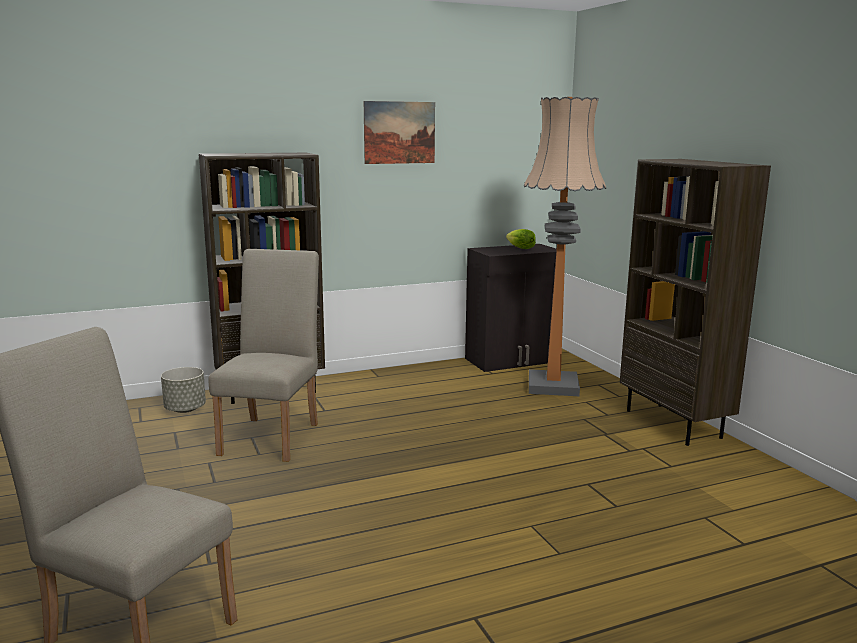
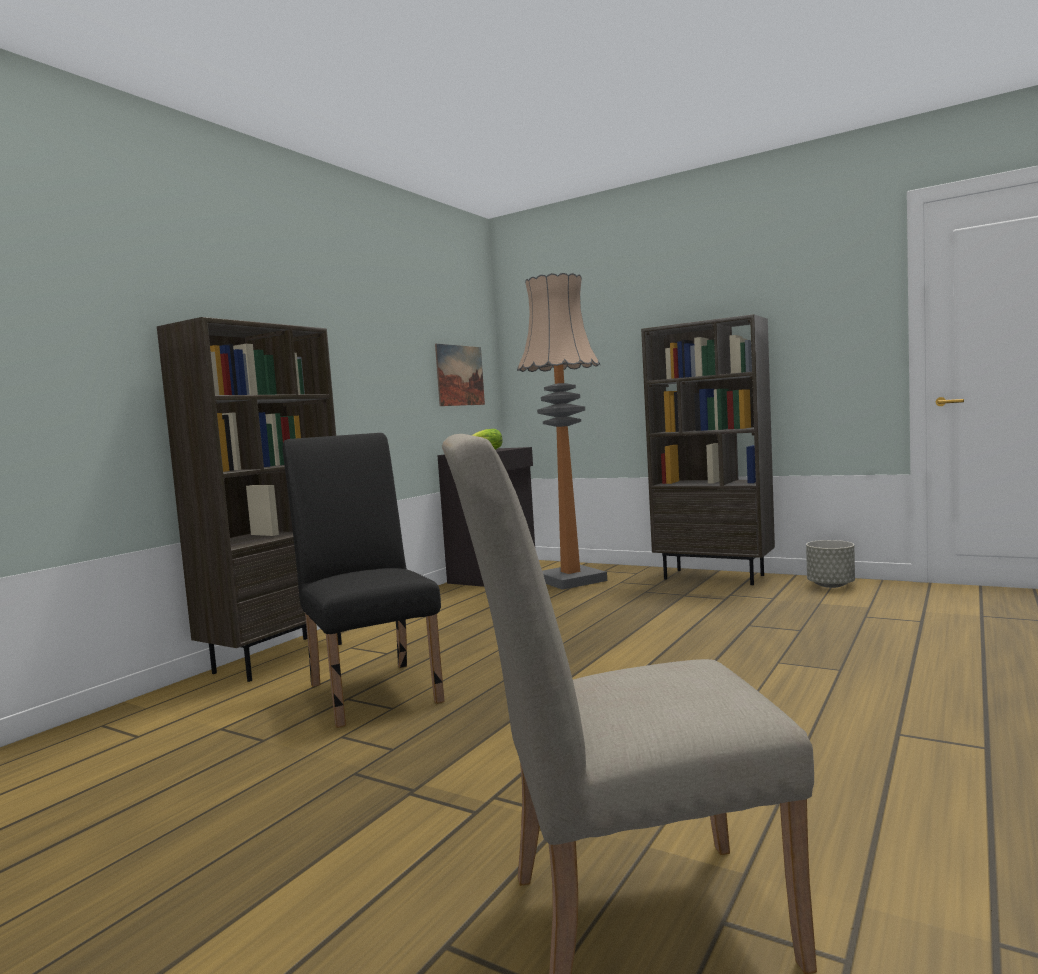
camera: 35 degrees left, 10 degrees down
(185, 409) = (187, 705): grey planter -> grey planter (830, 585)
(273, 435) = (372, 688): beige chair -> black chair
(399, 132) = (368, 321): picture -> picture (460, 375)

